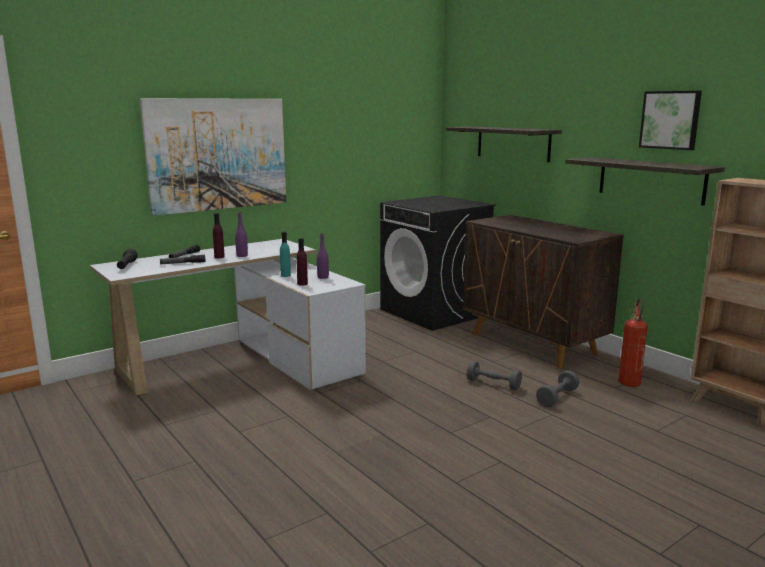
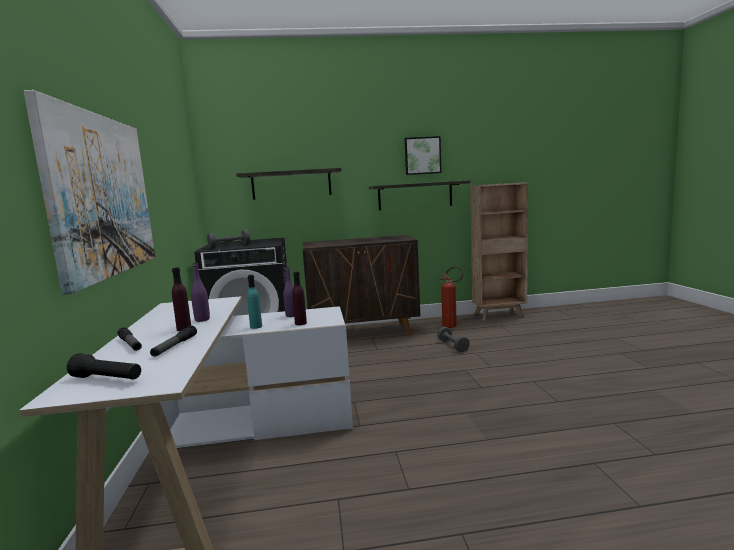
camera: 60 degrees left, 5 degrees down
(493, 384) = (415, 357): grey dumbbell -> grey dumbbell (229, 246)

